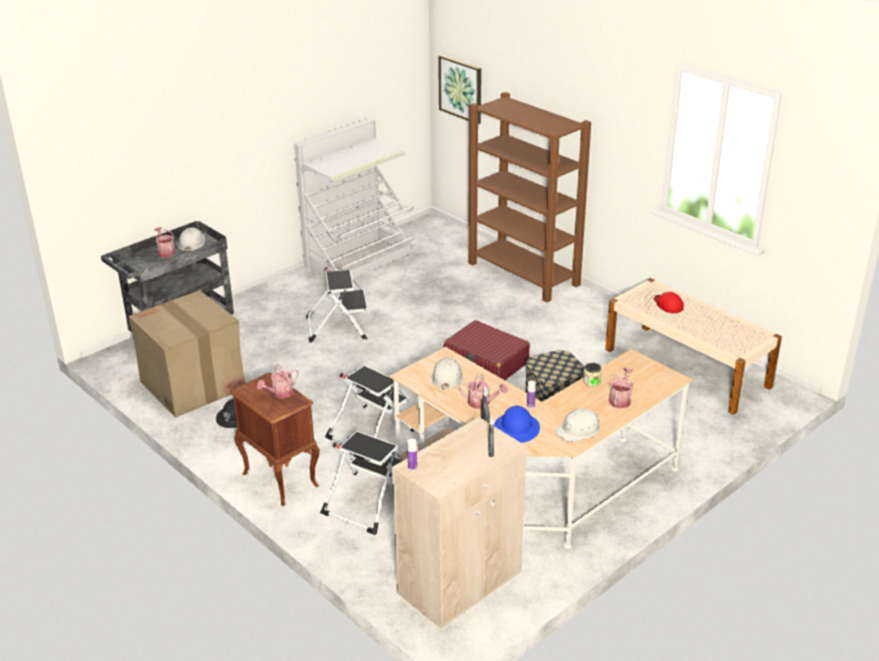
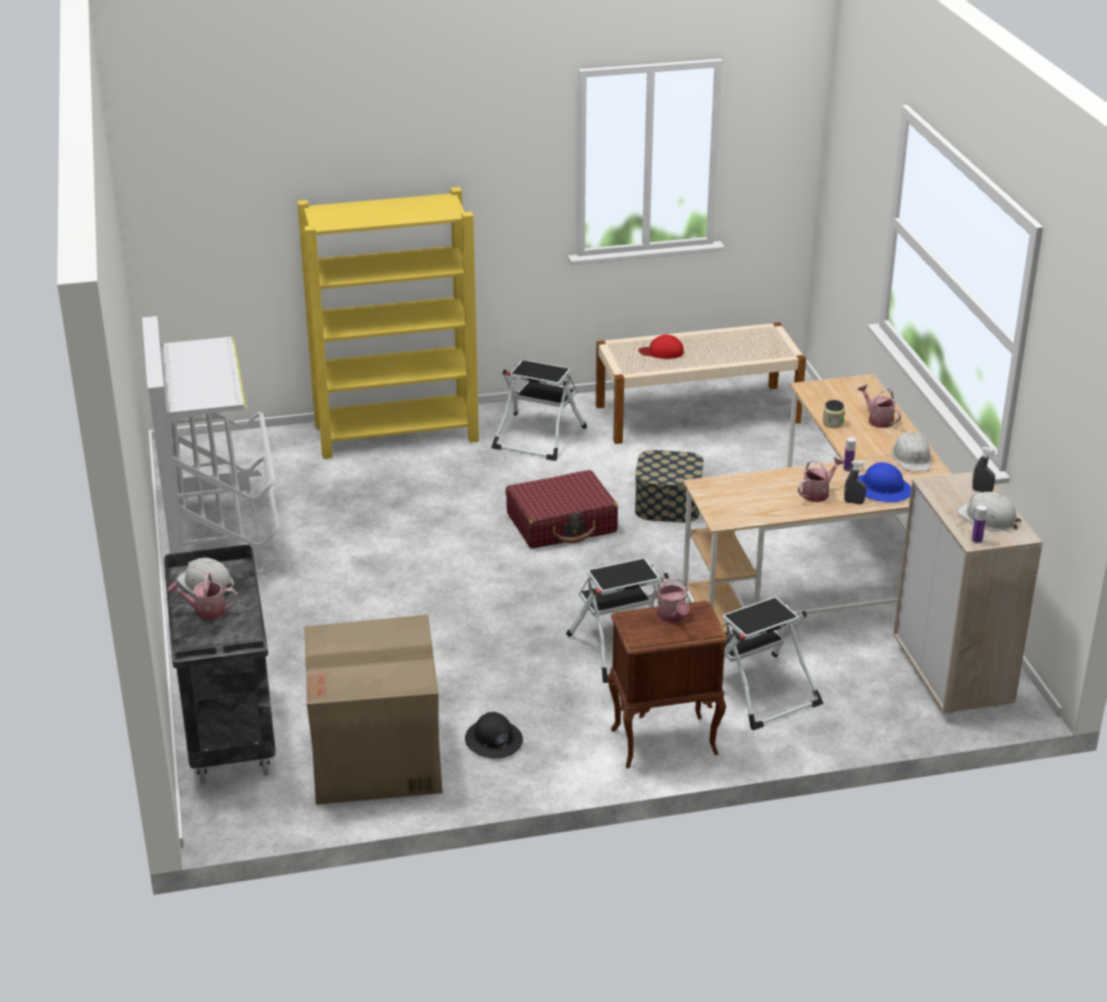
camera: 60 degrees left, 0 degrees up
(337, 326) = (359, 599): step ladder -> step ladder (538, 435)
(447, 377) = (749, 497): white hard hat -> white hard hat (988, 518)
(461, 89) = (198, 228): picture -> none
(523, 274) = (396, 433): brown bookcase -> yellow bookcase

